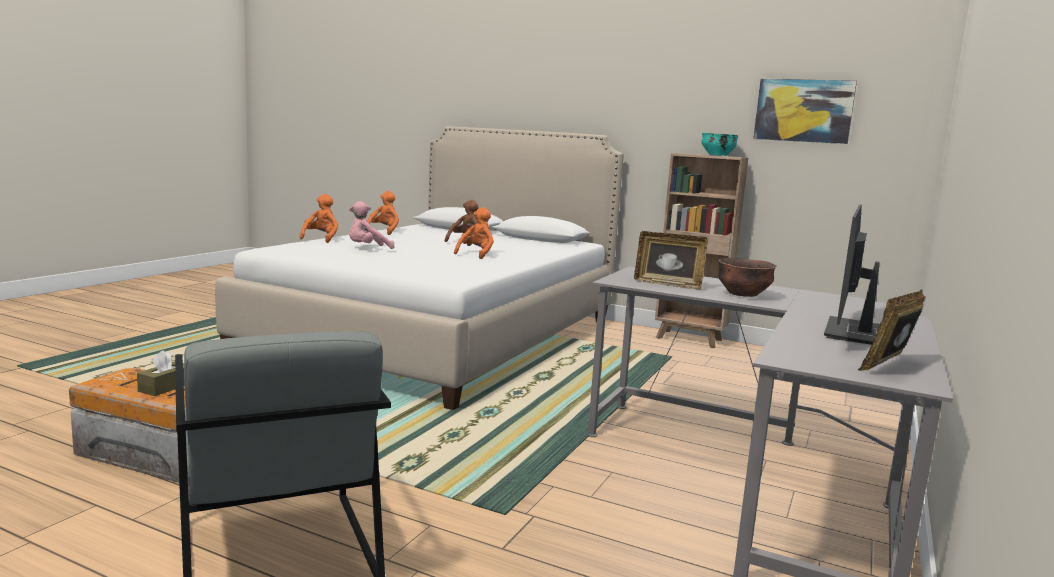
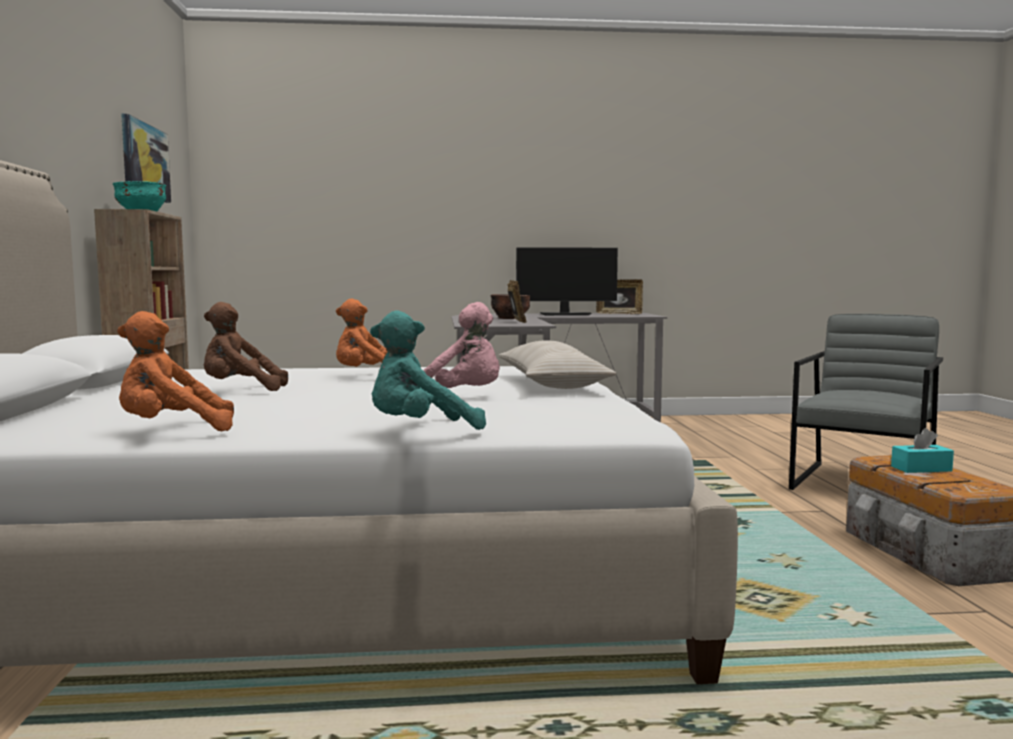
camera: 120 degrees left, 5 degrees down
(165, 387) = (921, 469): brown tissue box -> turquoise tissue box
(321, 239) = (420, 431): orange plush toy -> turquoise plush toy
(379, 263) = (551, 384): none -> beige pillow

